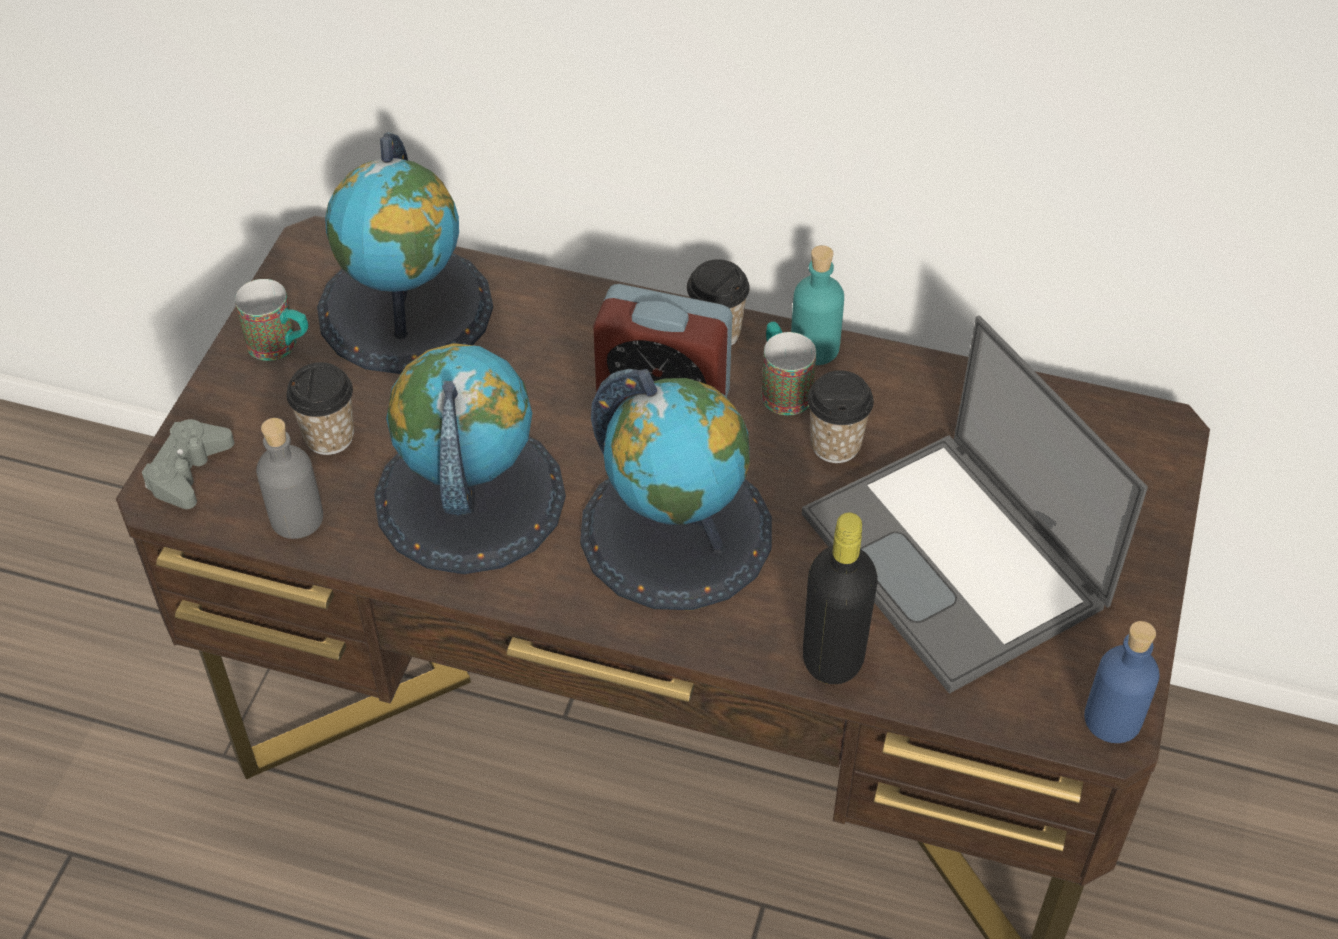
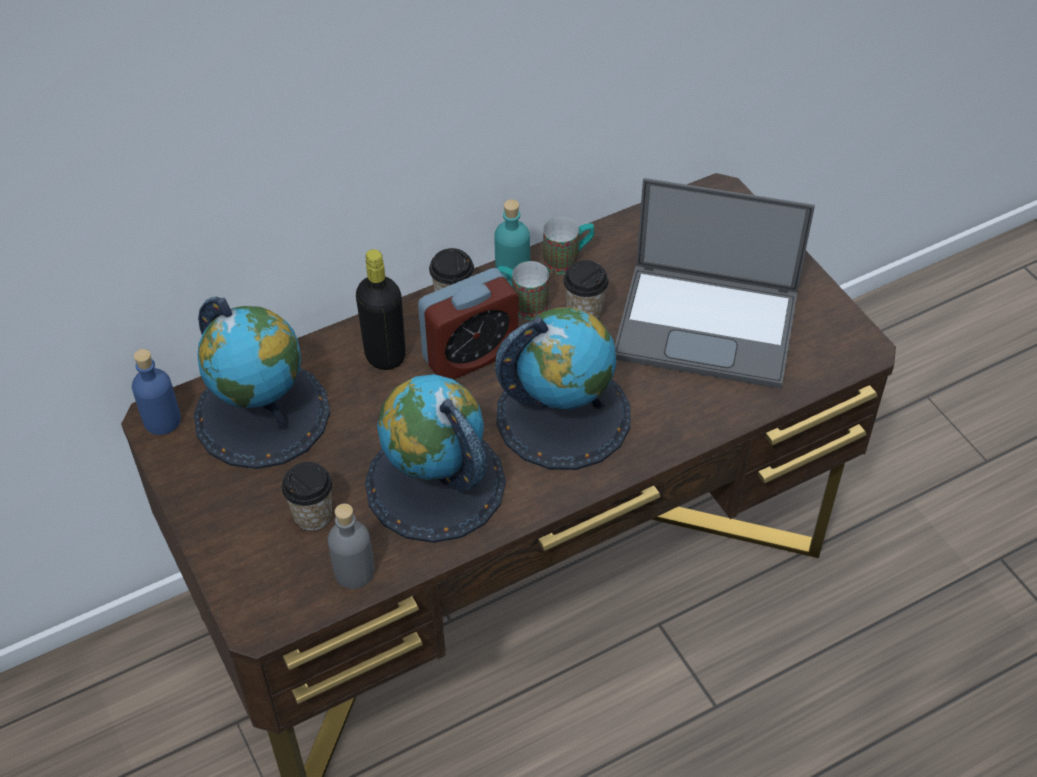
camera: 45 degrees left, 0 degrees up
(188, 471) = (254, 599): grey game controller -> none
(281, 346) = (215, 490): mug -> mug (568, 259)
(832, 659) = (712, 415): black bottle -> black bottle (385, 356)
(1112, 719) = (858, 343): blue bottle -> blue bottle (162, 420)

